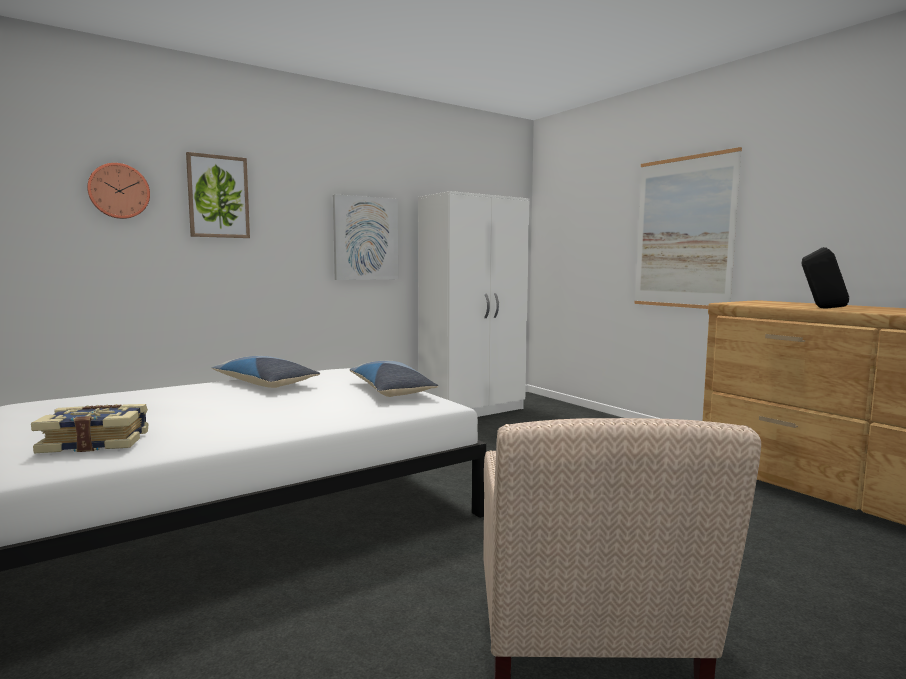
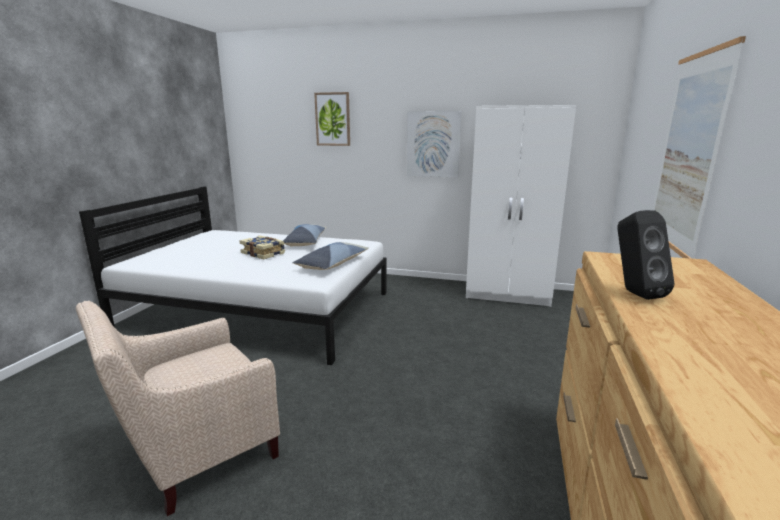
camera: 50 degrees right, 10 degrees up
(96, 442) = (171, 257): book -> book (263, 253)
(119, 191) = (283, 120): wall clock -> none

